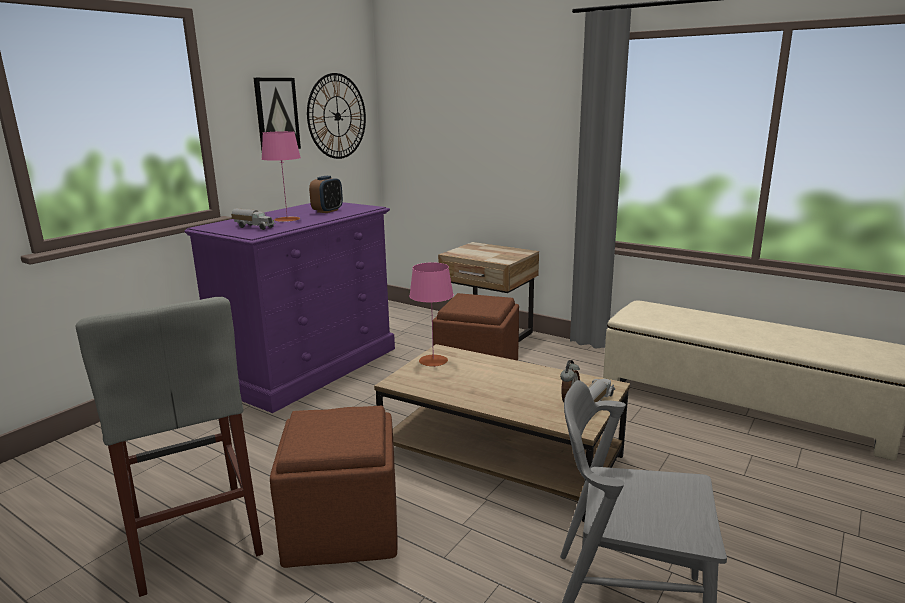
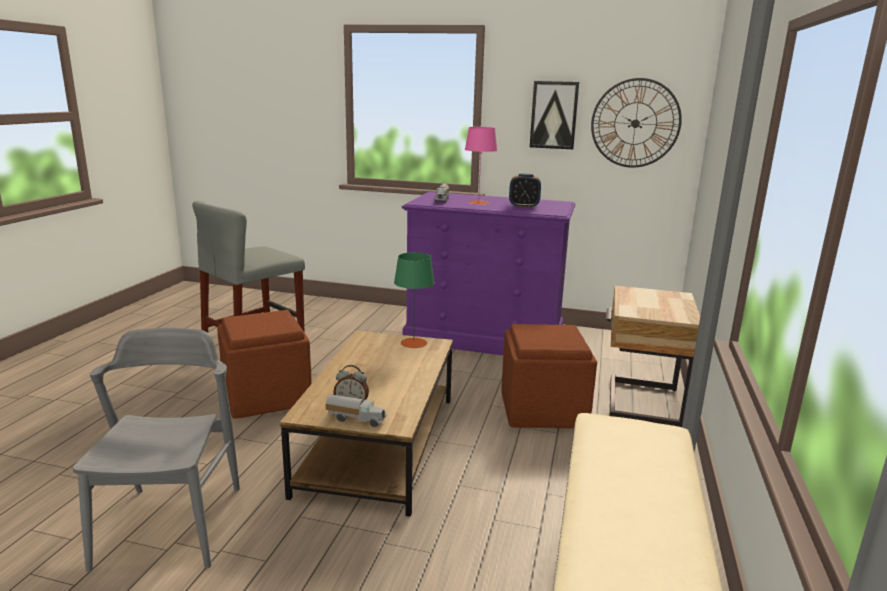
camera: 70 degrees right, 0 degrees up
(433, 360) = (413, 343): pink table lamp -> green table lamp

